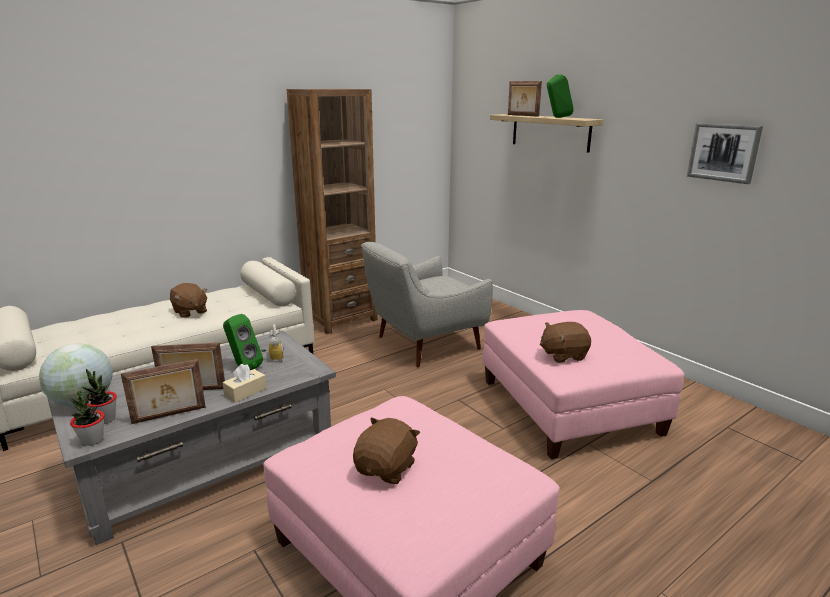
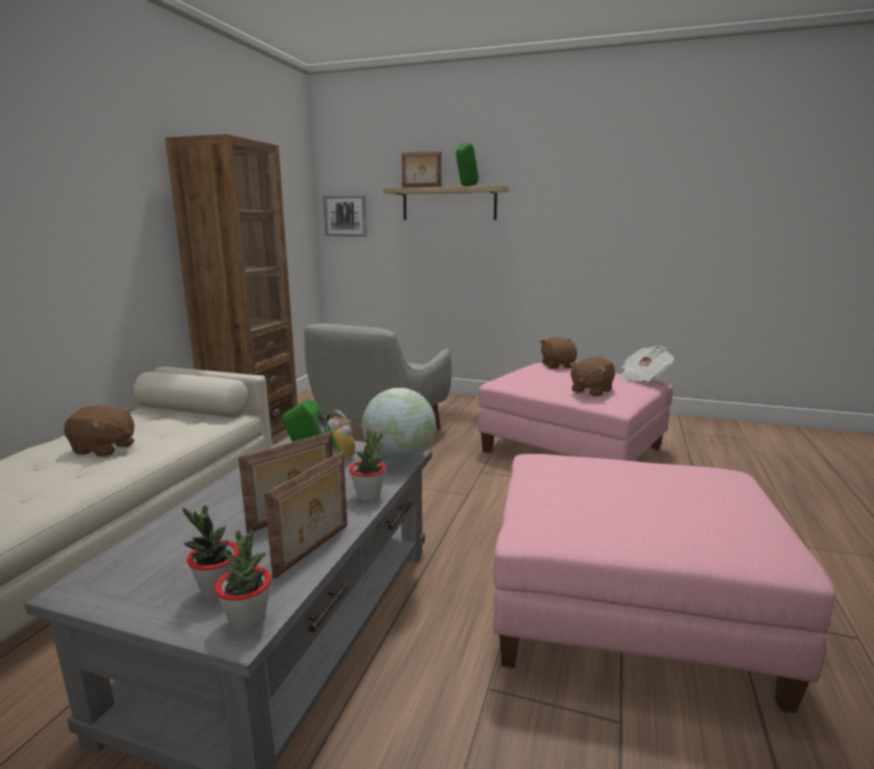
camera: 35 degrees left, 5 degrees down
(83, 401) = (131, 586): globe -> globe (399, 458)
(245, 392) = (369, 496): beige tissue box -> potted plant
(387, 469) = (638, 505): brown plush toy -> brown plush toy (558, 365)
(647, 355) = (643, 377): none -> newspaper
(723, 152) = (628, 206): picture -> picture (345, 216)

